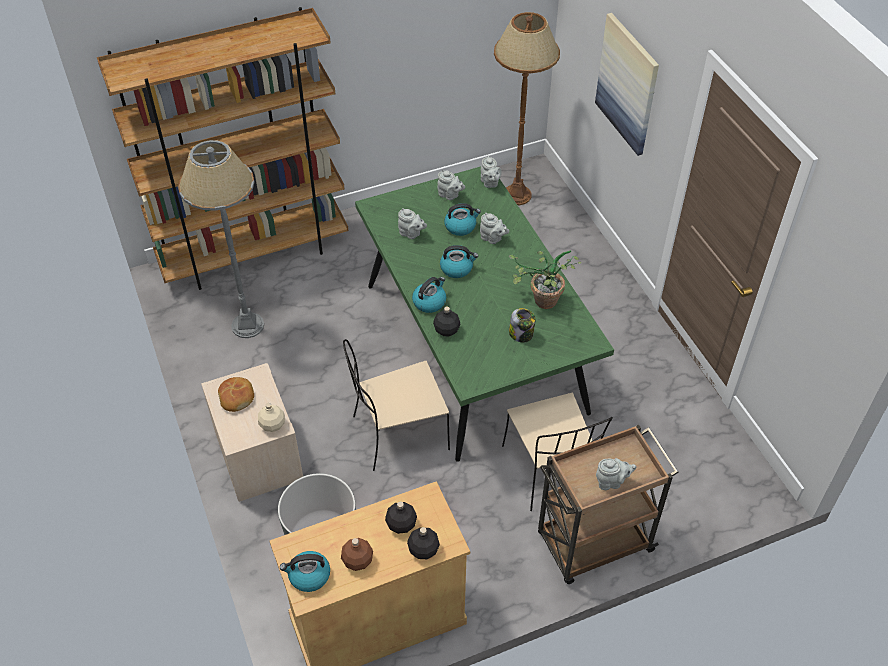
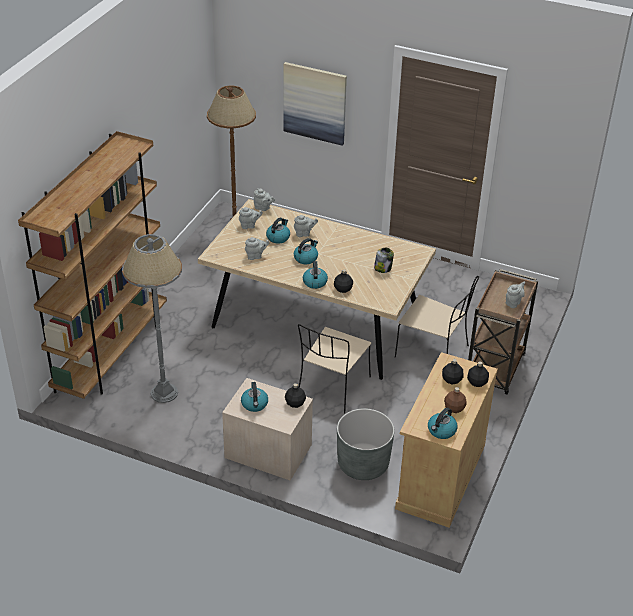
camera: 45 degrees left, 10 degrees down
(237, 397) = (254, 404): bread -> kettle
(272, 425) = (295, 403): beige bottle -> black bottle
(473, 346) = (315, 321): green dining table -> beige dining table
(540, 303) = (372, 249): potted plant -> none

